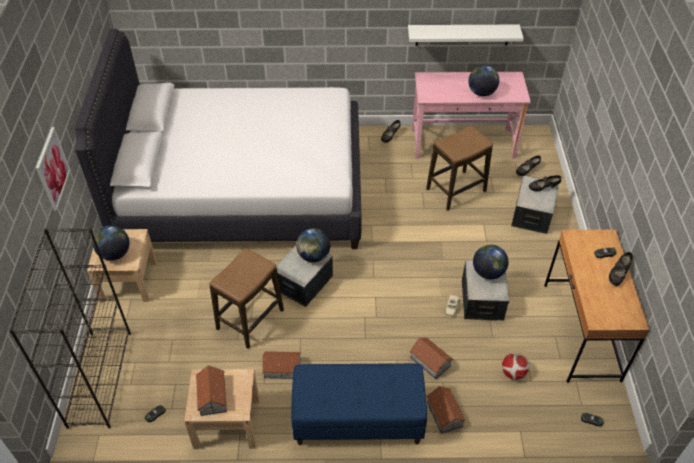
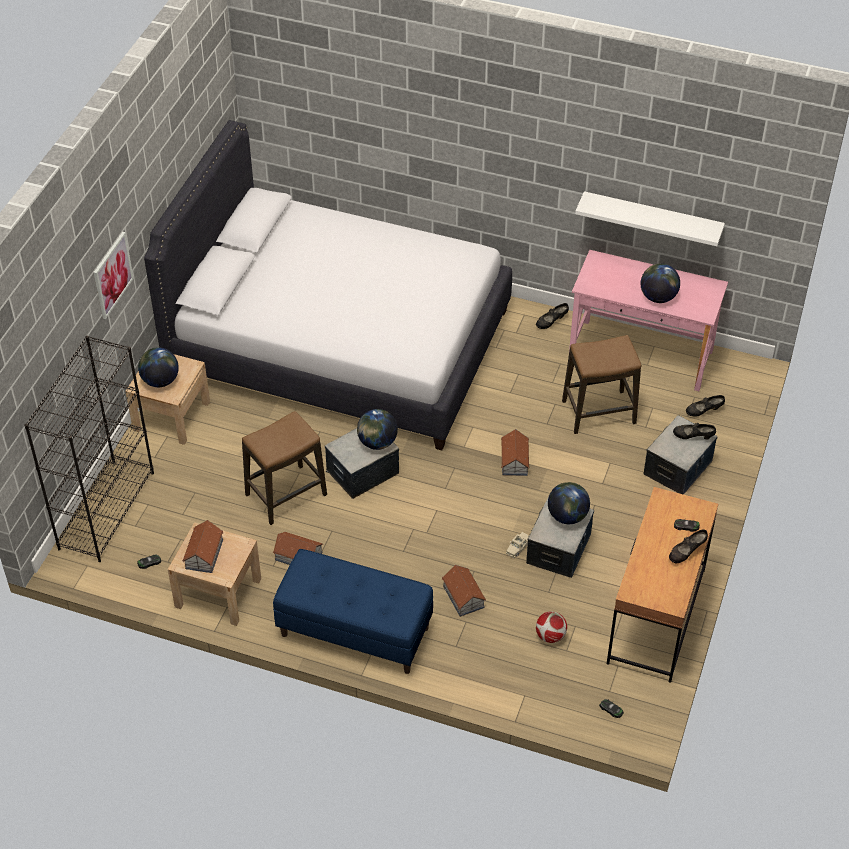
camera: 20 degrees right, 0 degrees up
(444, 414) = (450, 654): toy house -> toy house (514, 461)

